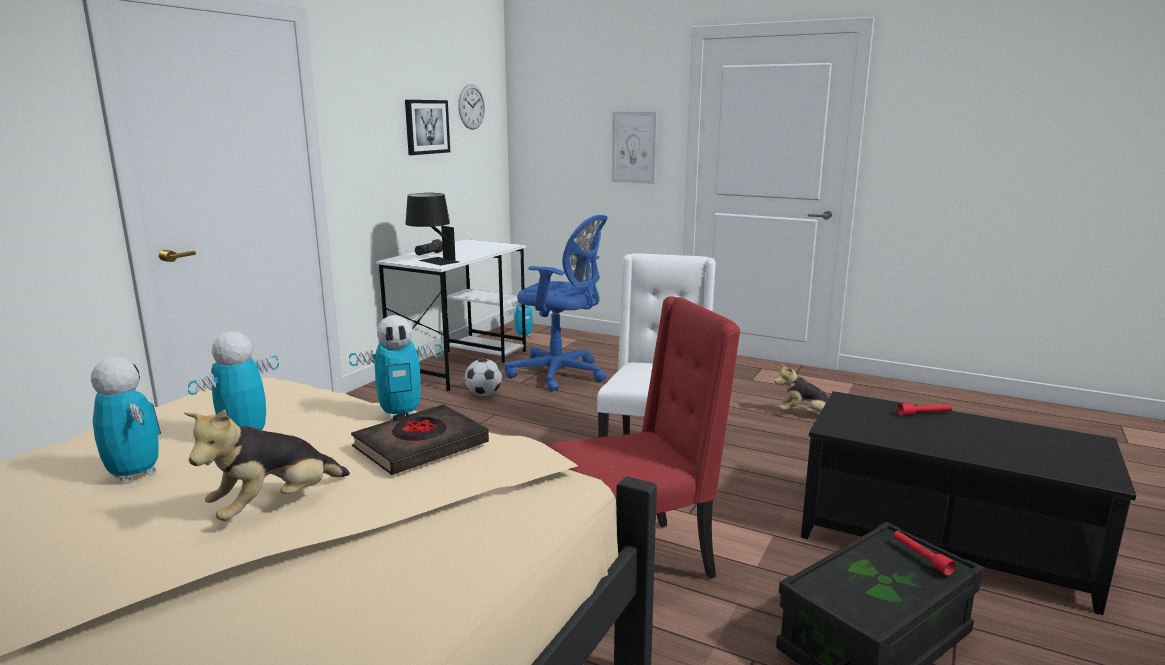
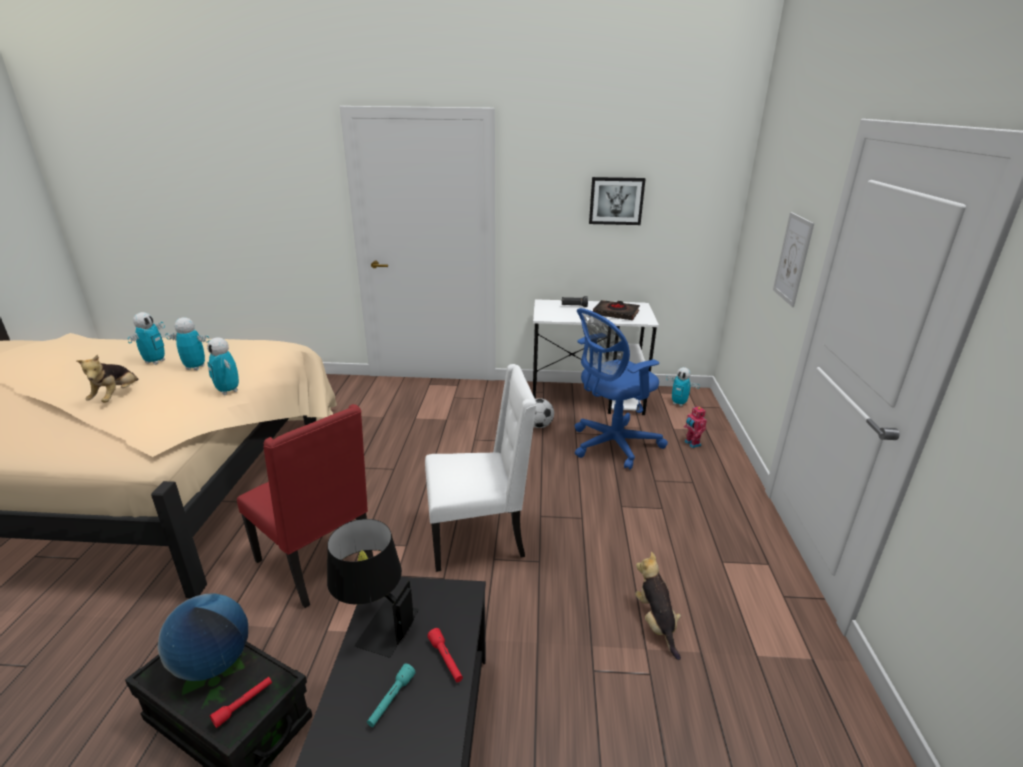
camera: 65 degrees right, 10 degrees up
(275, 506) = (116, 396): plush toy -> plush toy turned 105 degrees counterclockwise
(420, 446) = (181, 407): black book -> black book (616, 313)
(432, 262) = (550, 313): black table lamp -> black table lamp (375, 623)
(471, 107) = (685, 184): wall clock -> none
(560, 374) = (611, 445): blue office chair -> blue office chair turned 60 degrees clockwise
(593, 348) = (691, 444): none -> toy robot
(857, 579) = (213, 663): none -> globe
(967, 436) = (391, 700): none -> turquoise flashlight

